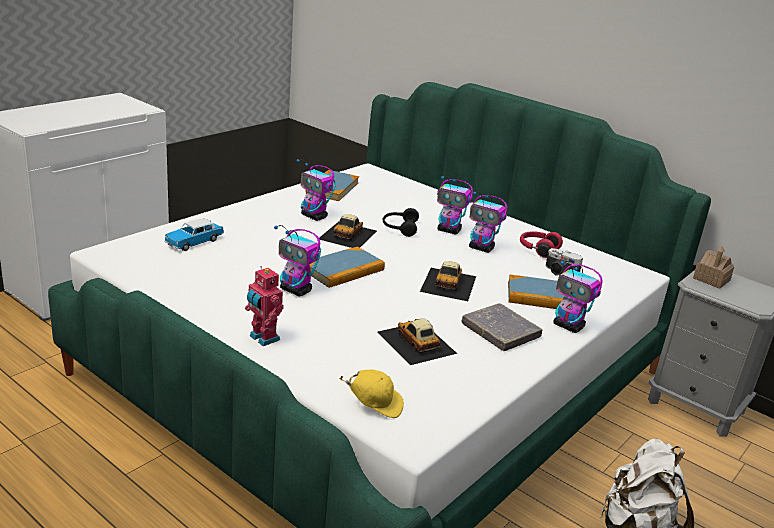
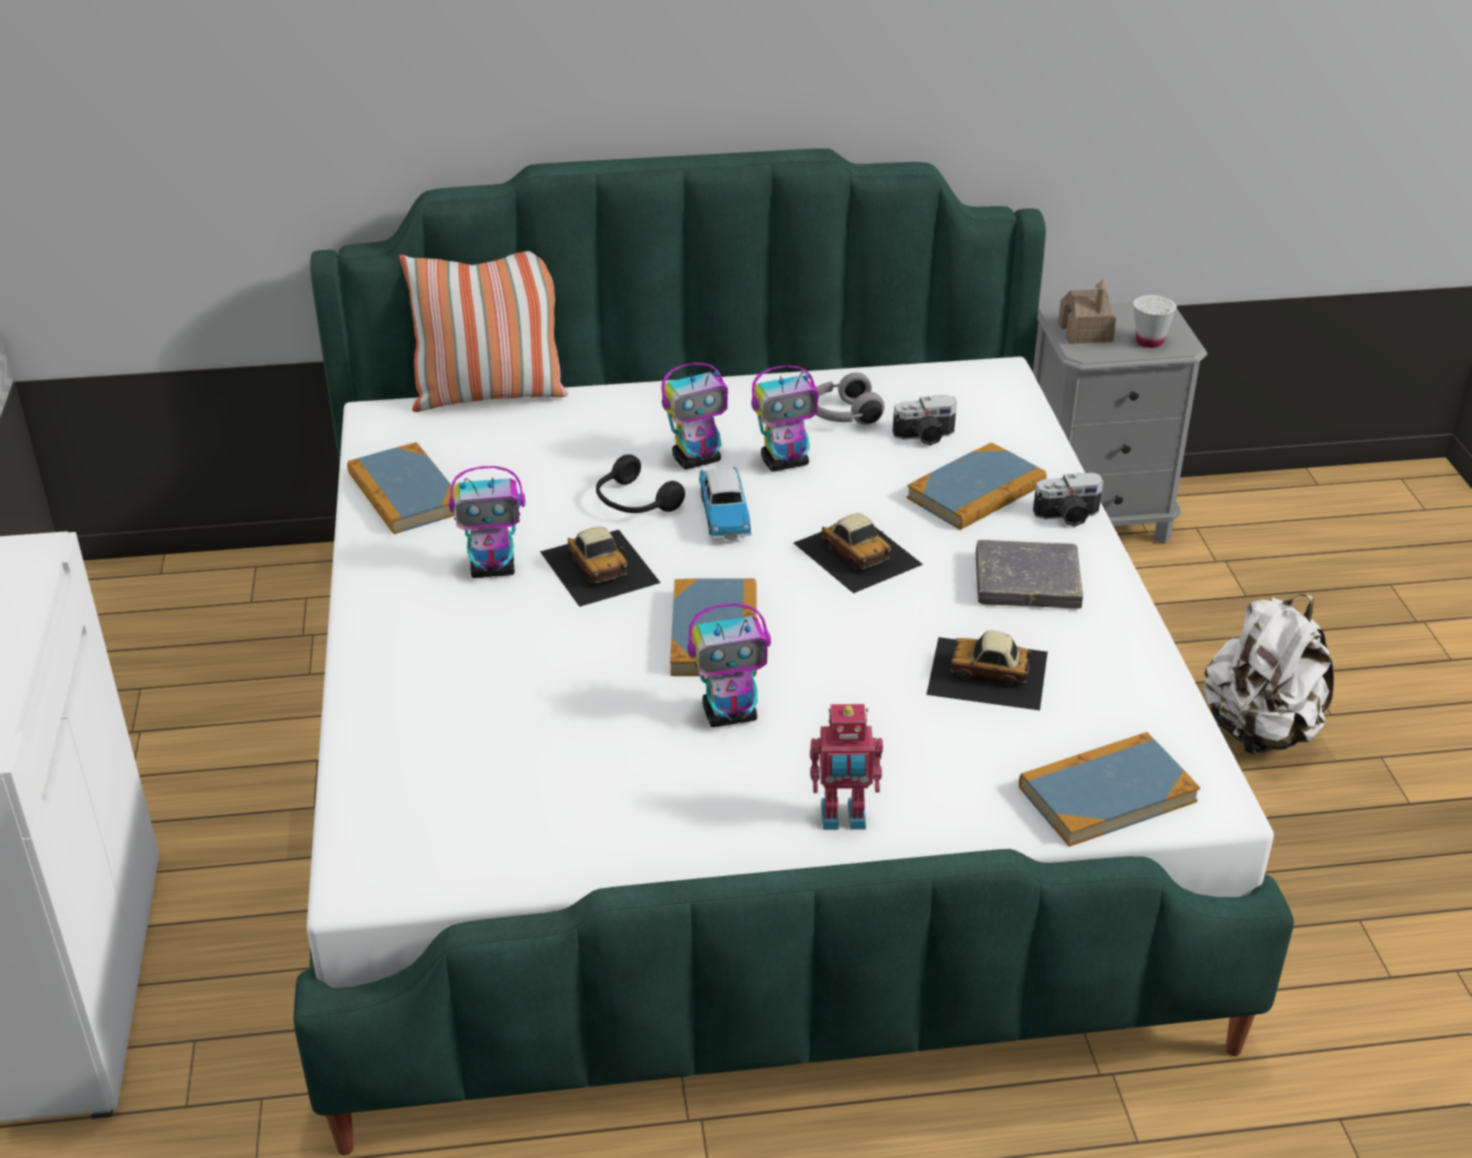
camera: 45 degrees left, 10 degrees up
(194, 242) = (439, 751): toy car -> toy car (724, 516)
(374, 405) = (1107, 794): yellow cap -> book
(416, 182) = (489, 395): none -> pillow
(537, 250) = (842, 415): red headphones -> grey headphones
(569, 326) = (1068, 517): toy robot -> camera
(742, 298) = (1149, 341): none -> white cup

